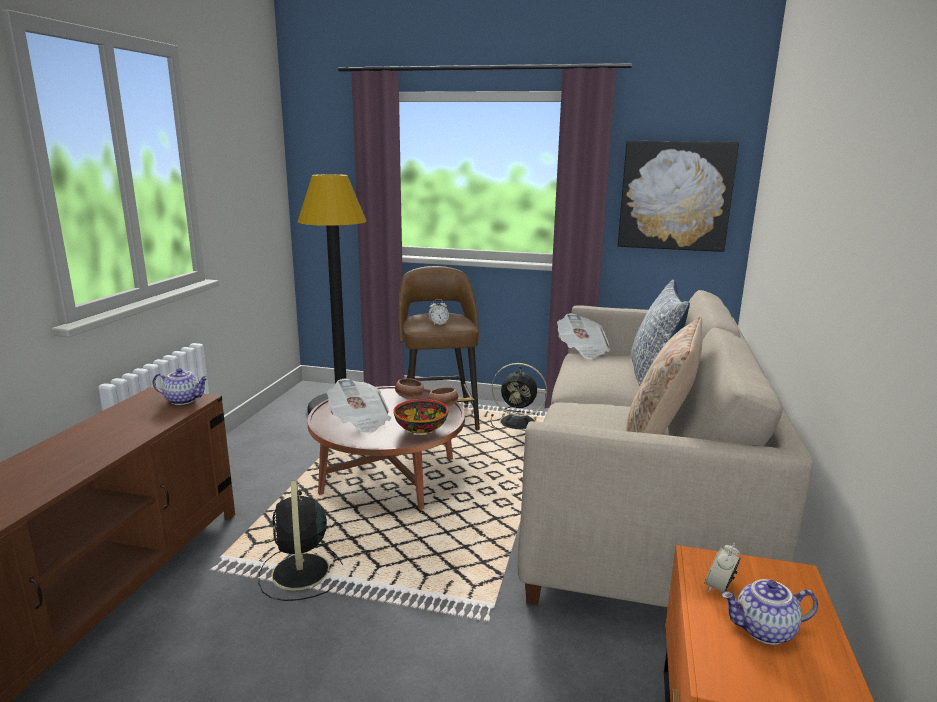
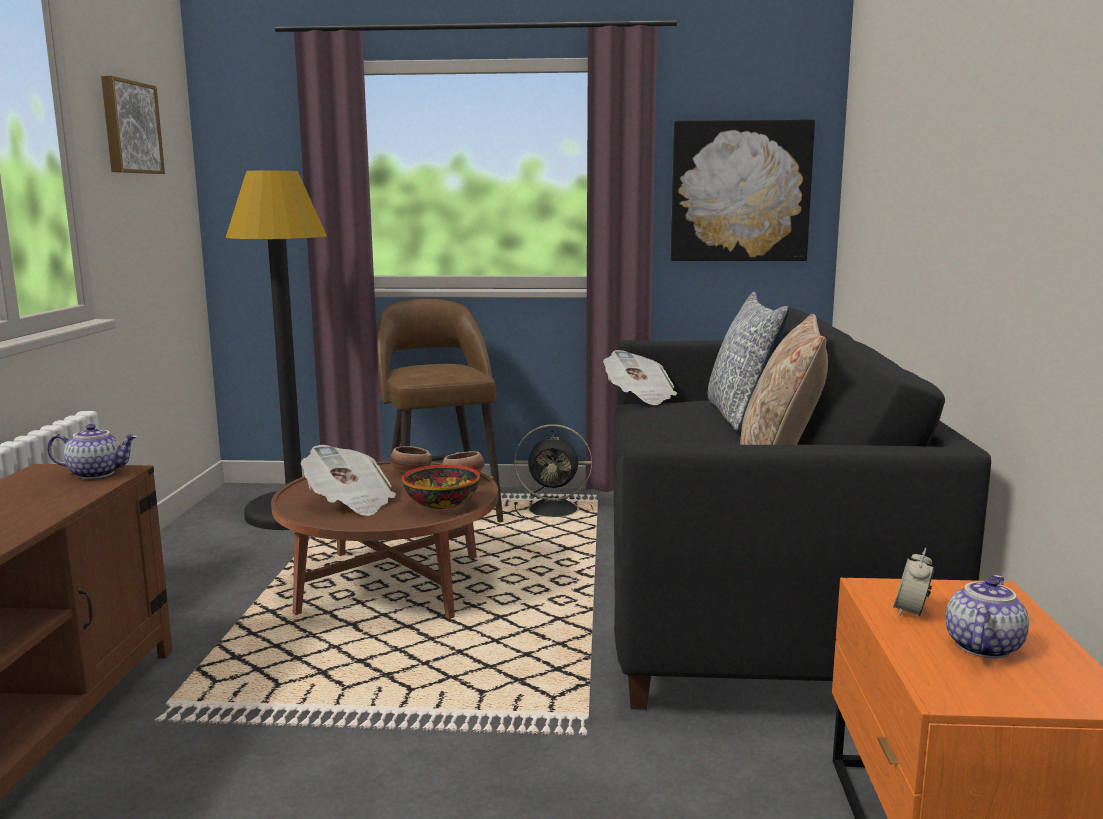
camera: 10 degrees left, 5 degrees down
(234, 144) = (129, 127): none -> picture
(301, 573) = (297, 710): black fan -> none
(438, 324) = (439, 374): alarm clock -> none
(639, 504) = (743, 585): beige sofa -> black sofa
(764, 631) = (981, 646): teapot -> teapot turned 135 degrees clockwise

